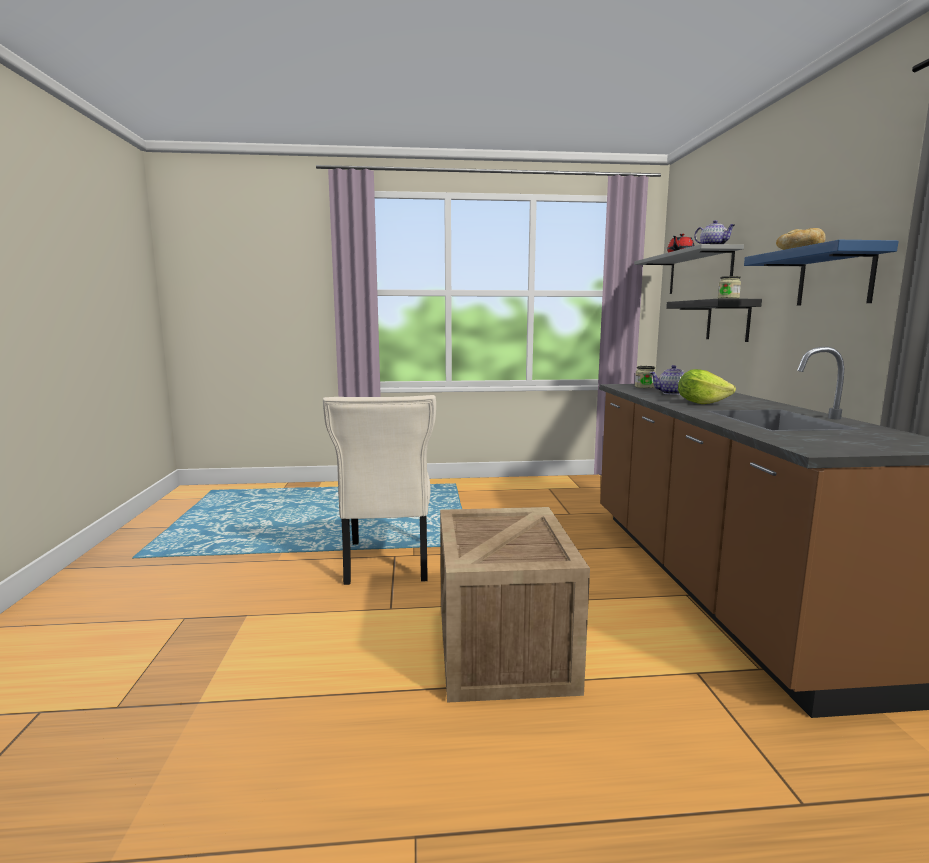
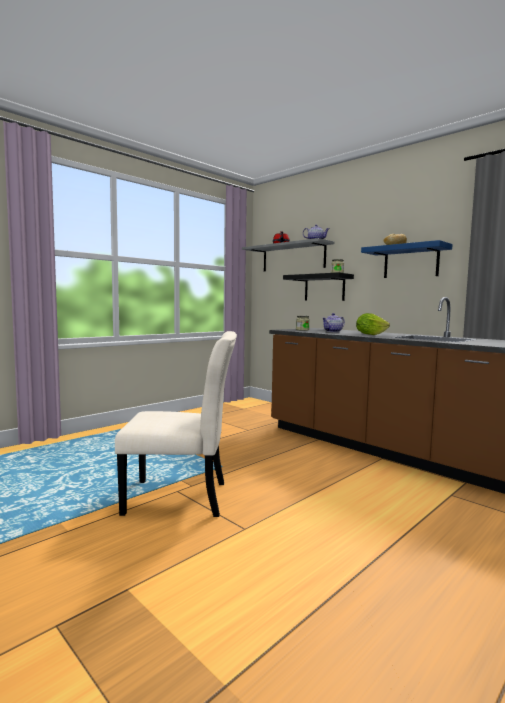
camera: 40 degrees left, 5 degrees down
(387, 563) = (181, 498): beige chair -> beige chair turned 45 degrees counterclockwise
(505, 649) = (358, 522): crate -> none

